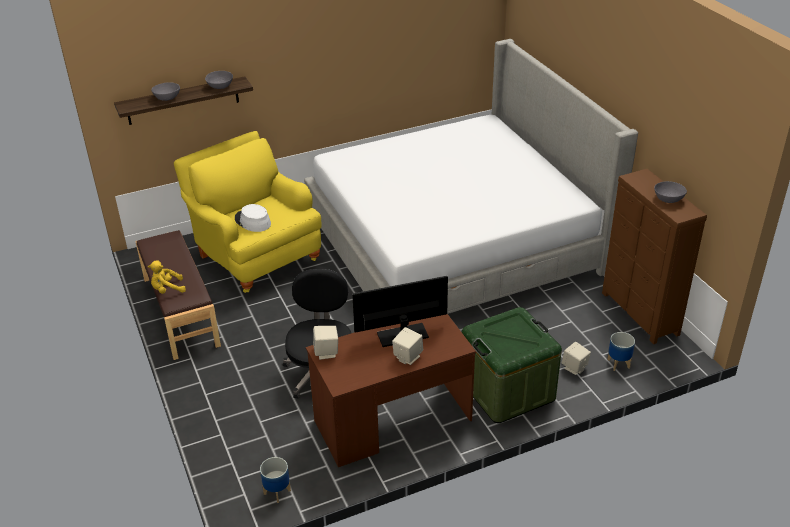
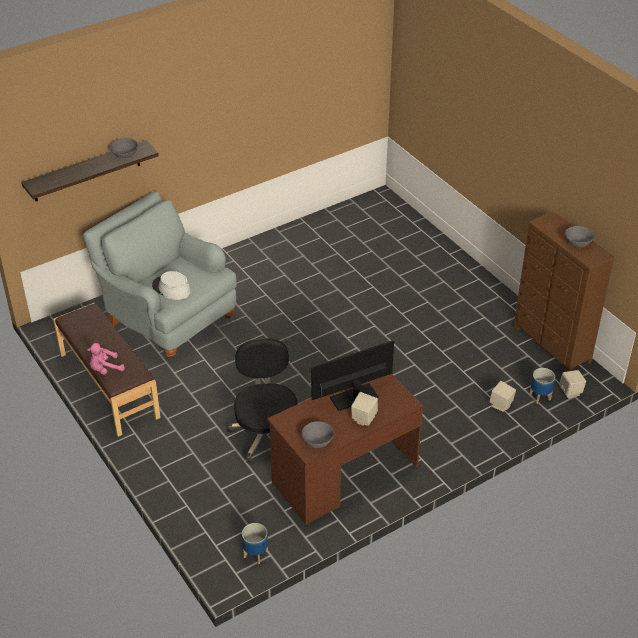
camera: 10 degrees left, 5 degrees up
(167, 97) = (74, 172): grey bowl -> grey bowl (317, 441)
(167, 289) = (105, 369): yellow plush toy -> pink plush toy
(256, 255) = (167, 317): yellow armchair -> grey armchair
(326, 352) = (288, 421): beige speaker -> beige speaker (571, 392)
(454, 242) = (362, 284): bed -> none
(507, 390) = (443, 433): green storage box -> none

